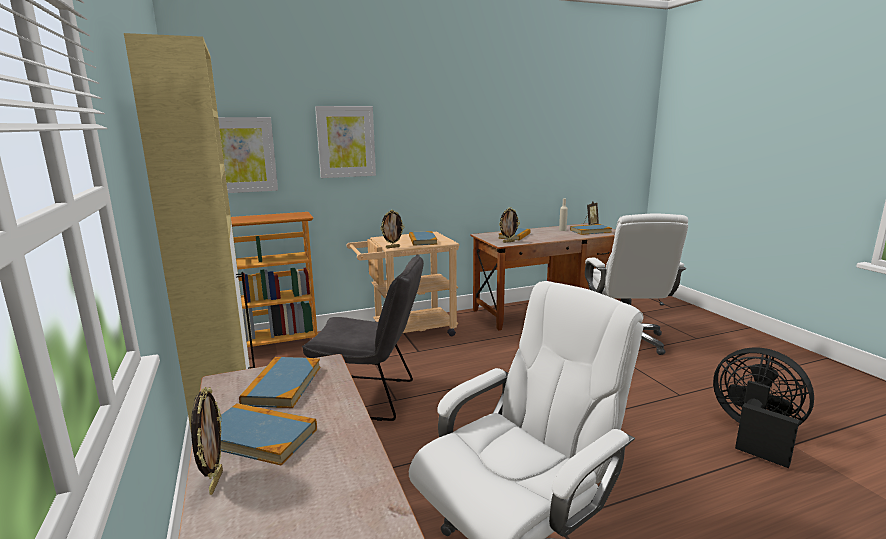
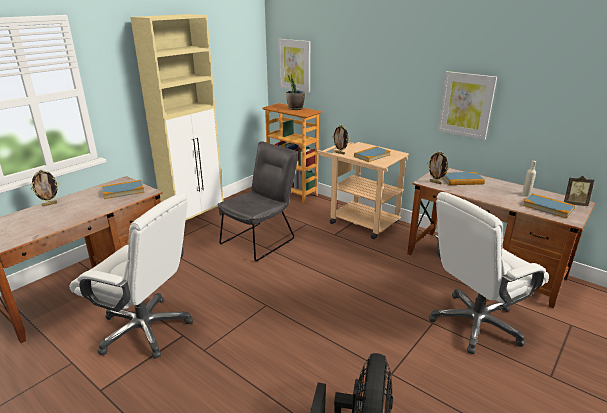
camera: 60 degrees right, 10 degrees up
(258, 437) = (80, 200): book -> none
(268, 216) = (295, 108): none -> potted plant
(346, 142) = (352, 64): picture -> picture (466, 105)
(370, 398) = (261, 239): grey chair -> grey chair turned 120 degrees counterclockwise

